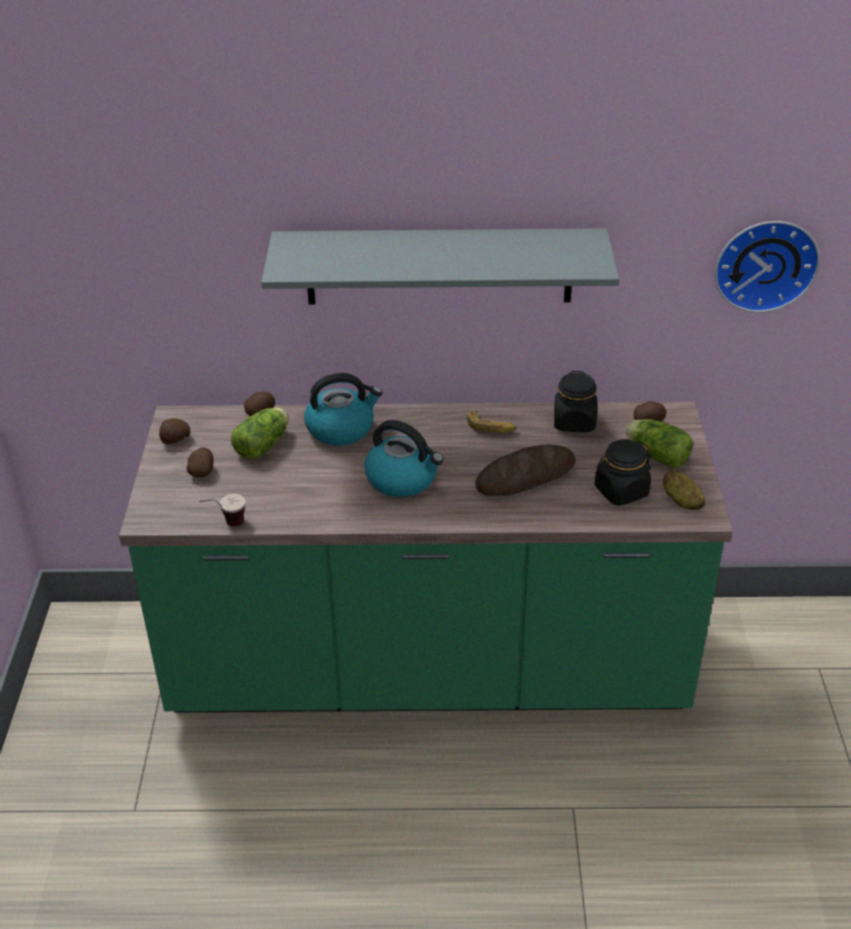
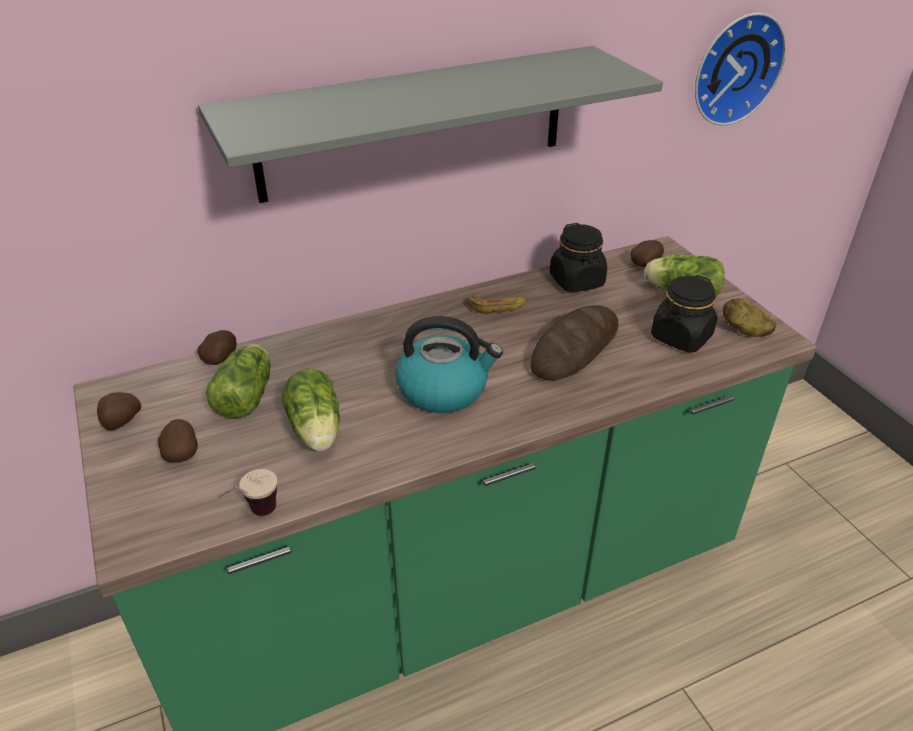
camera: 25 degrees left, 0 degrees up
(296, 482) = (316, 431): none -> lettuce
(341, 429) = (332, 351): kettle -> none

